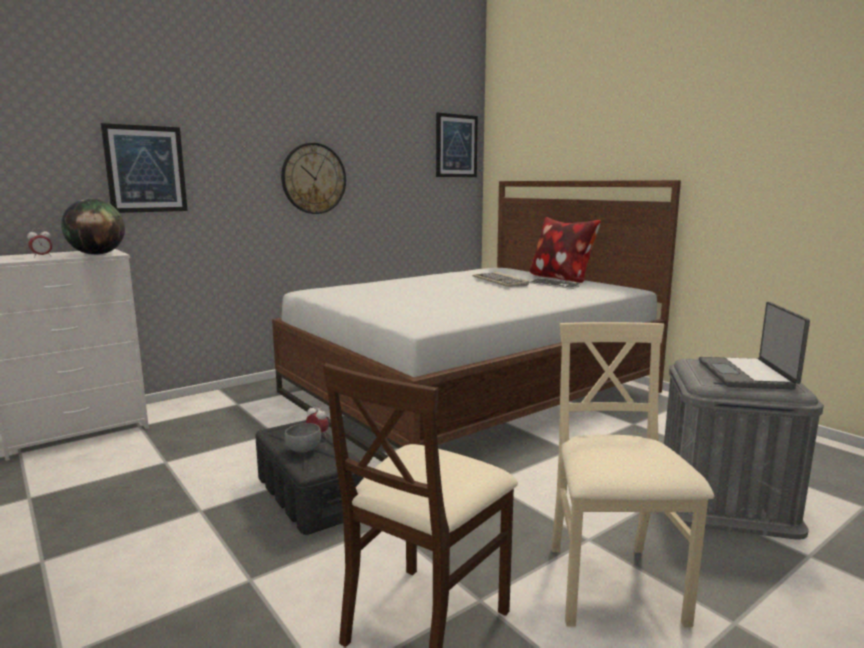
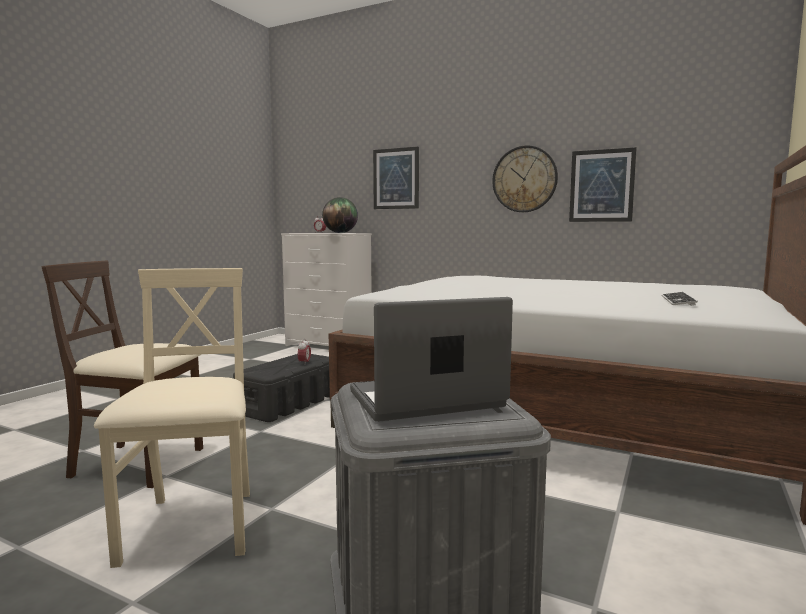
camera: 65 degrees right, 5 degrees down
(303, 450) = (278, 364): grey bowl -> none
(456, 146) = (730, 127): picture -> picture (602, 186)
(500, 282) = (636, 291): keyboard -> none
(560, 279) = (737, 300): pillow -> none
(612, 585) = (192, 527): beige chair -> beige chair turned 75 degrees counterclockwise

